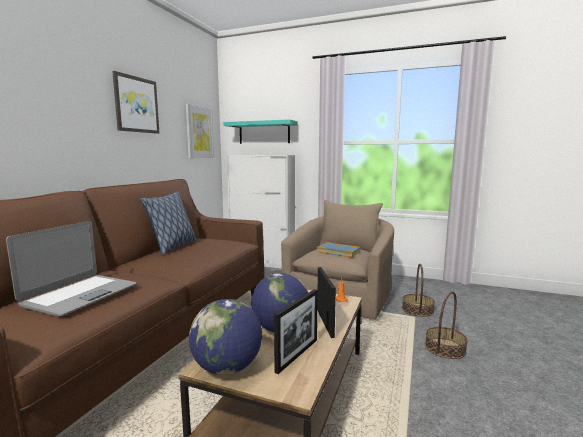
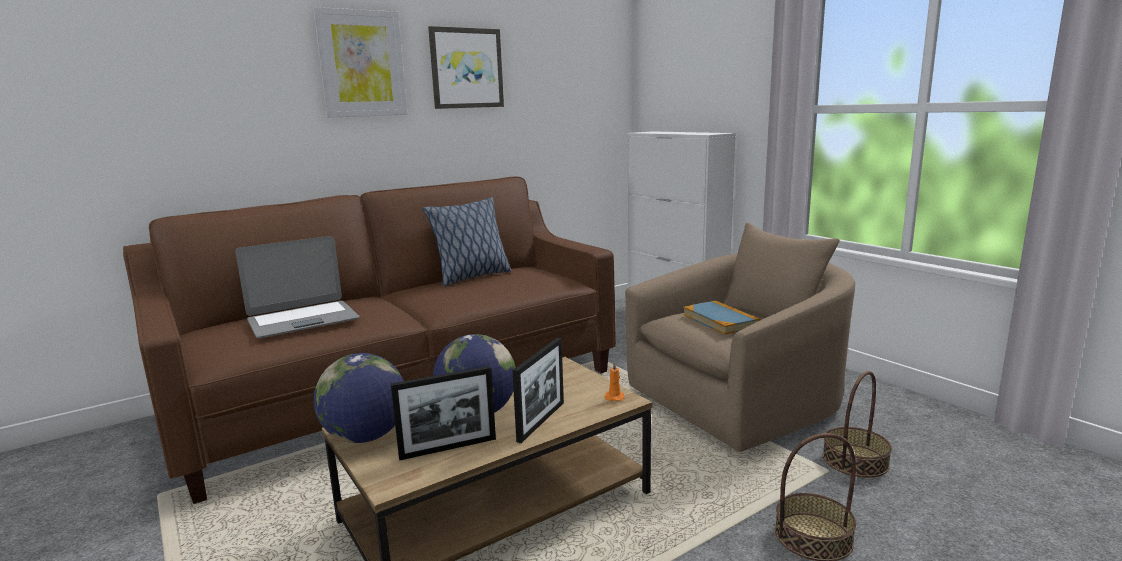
camera: 35 degrees right, 5 degrees up
(199, 132) = (586, 97): picture -> picture (361, 64)
(264, 133) = (692, 92): turquoise shelf -> none

